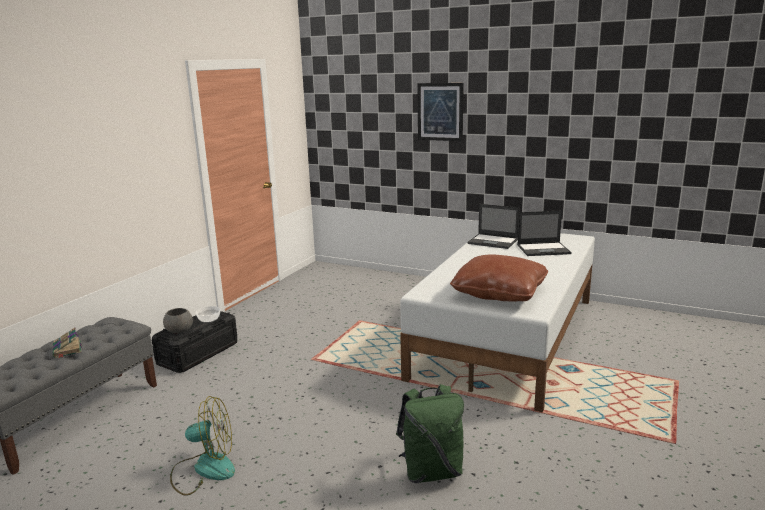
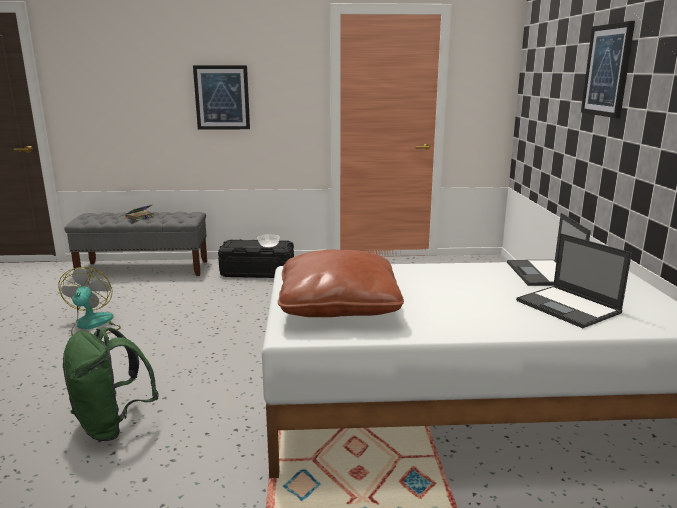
camera: 60 degrees right, 0 degrees up
(104, 174) = (222, 97): none -> picture
(180, 330) = (240, 243): grey bowl -> none
(204, 469) = (92, 326): fan -> fan turned 150 degrees counterclockwise

